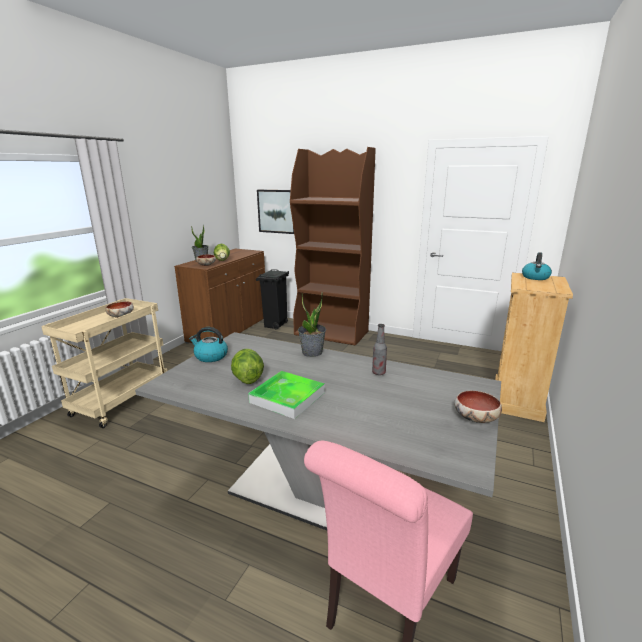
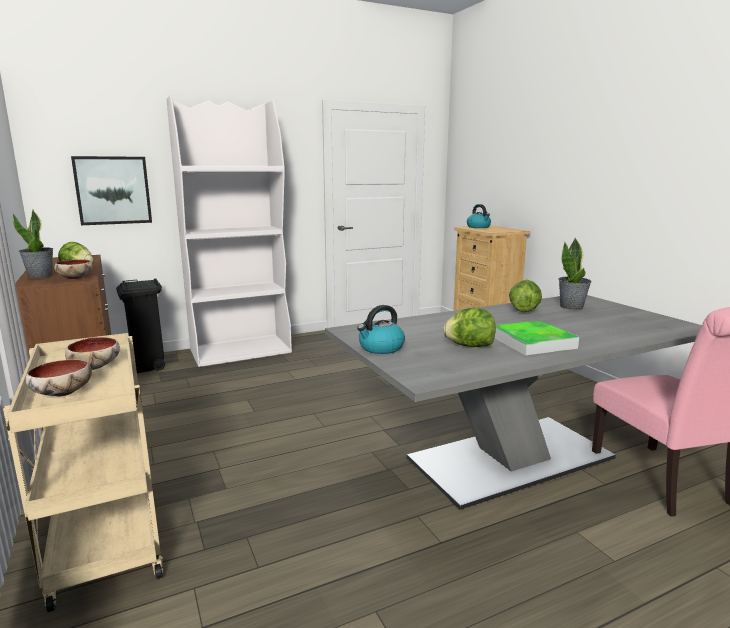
camera: 50 degrees left, 5 degrees down
(312, 352) = (446, 316): potted plant -> potted plant (571, 307)
(332, 333) = (241, 351): brown bookcase -> white bookcase
(378, 373) = (523, 310): bottle -> lettuce
(475, 418) = (629, 310): bowl -> bowl (61, 393)

